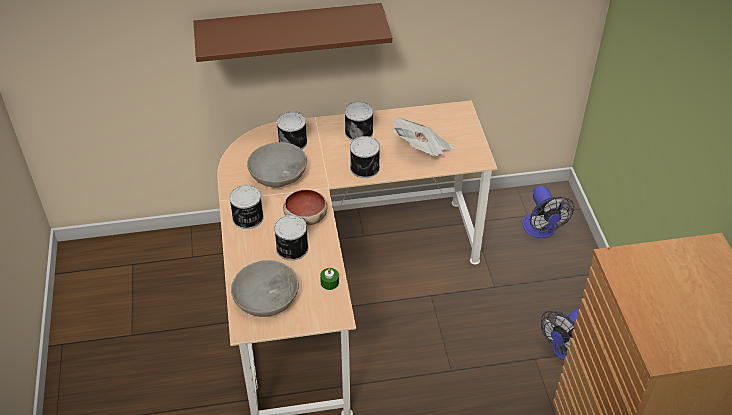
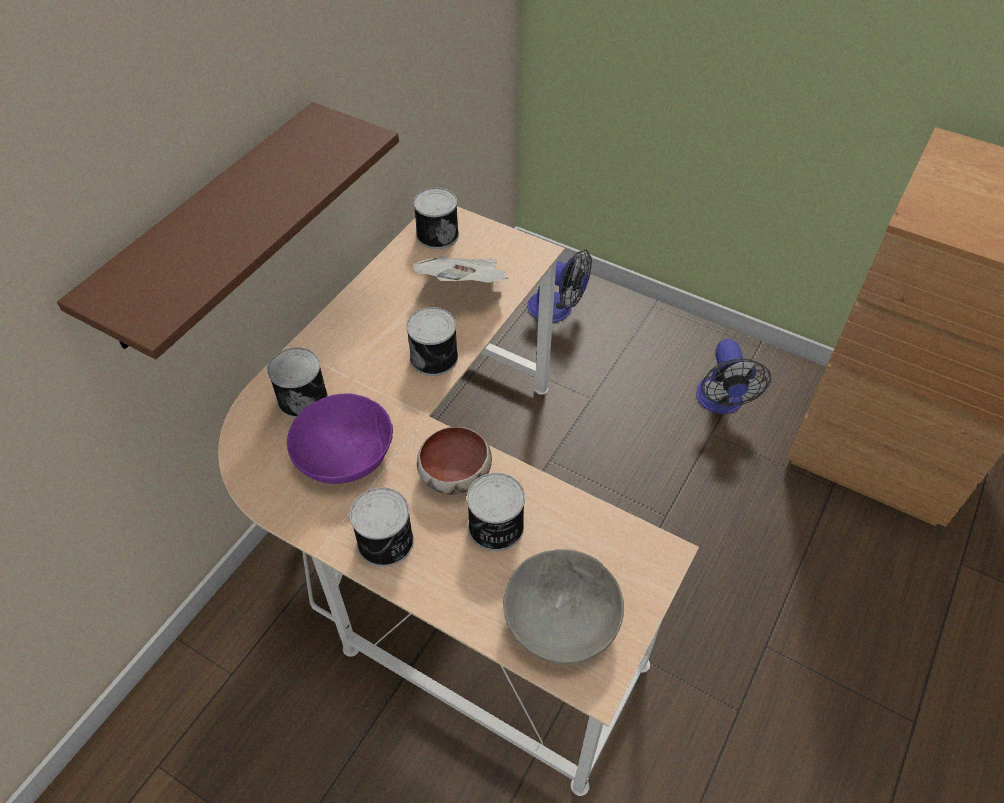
camera: 50 degrees left, 5 degrees up
(278, 175) = (344, 453): grey bowl -> purple bowl
(329, 282) = (597, 524): green candle -> none
(359, 131) = (366, 322): can -> can (437, 234)

